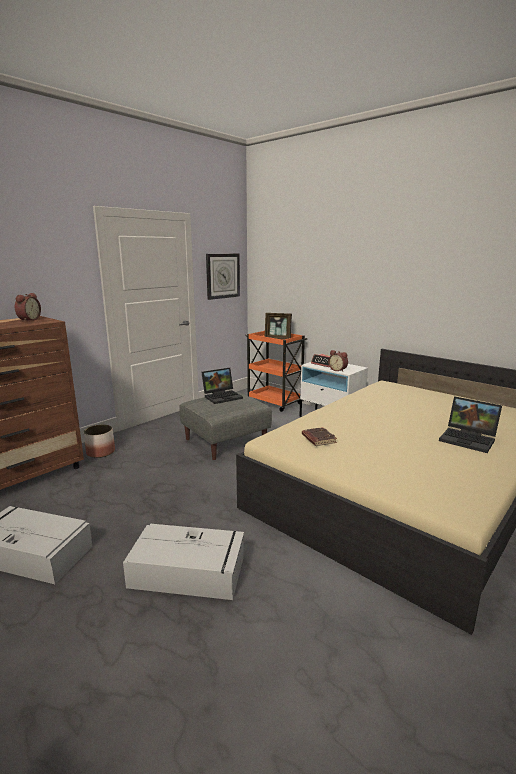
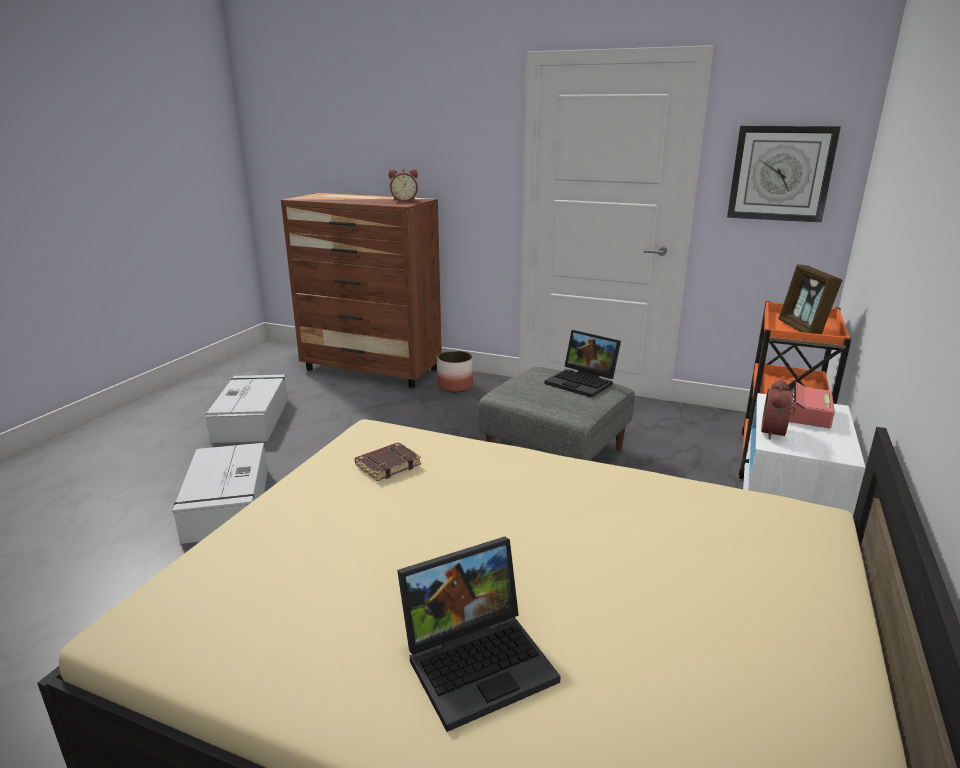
camera: 70 degrees right, 5 degrees up
(469, 439) = (480, 660): laptop -> laptop turned 135 degrees counterclockwise

